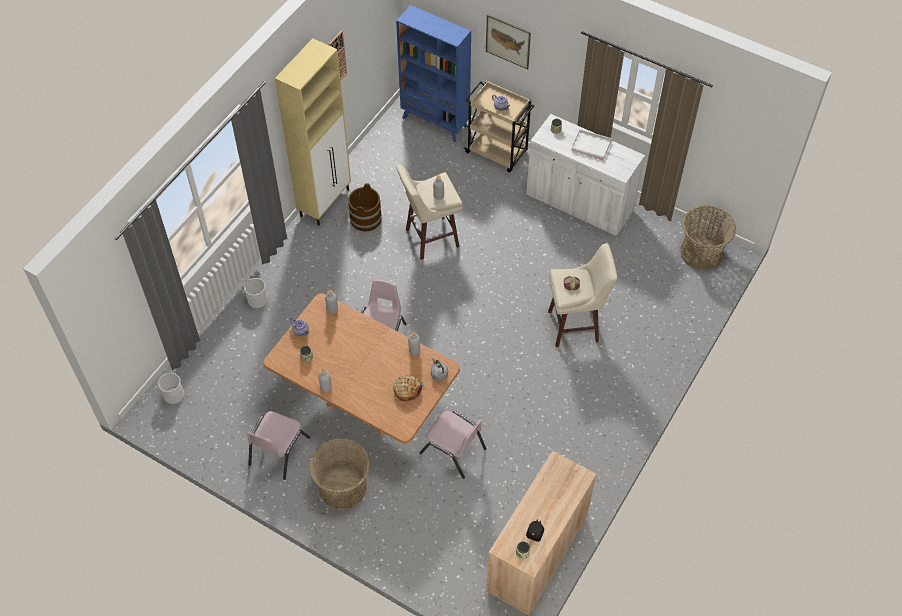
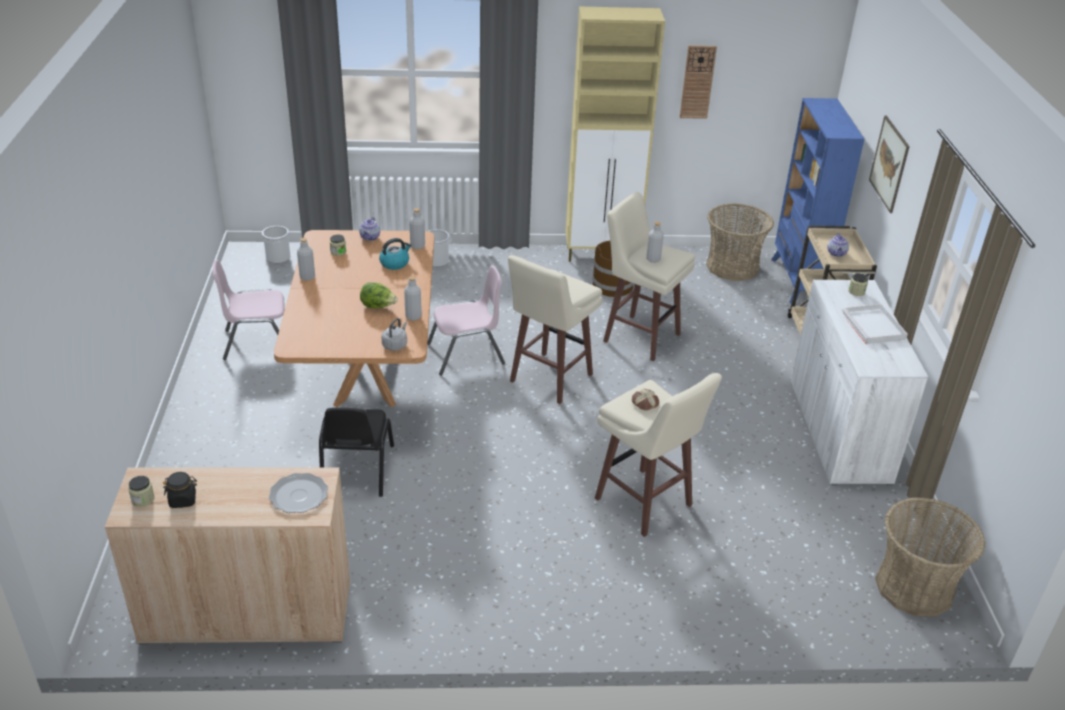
camera: 55 degrees right, 20 degrees down
(342, 487) = (241, 403): basket -> basket (732, 266)
(344, 332) = (395, 263): none -> kettle
(390, 364) = (378, 306): none -> lettuce
(407, 390) = (351, 331): bread -> none
(437, 309) = (549, 379): none -> beige stool
(453, 451) = (356, 470): pink chair -> black chair
(564, 478) = (298, 495): none -> plate

